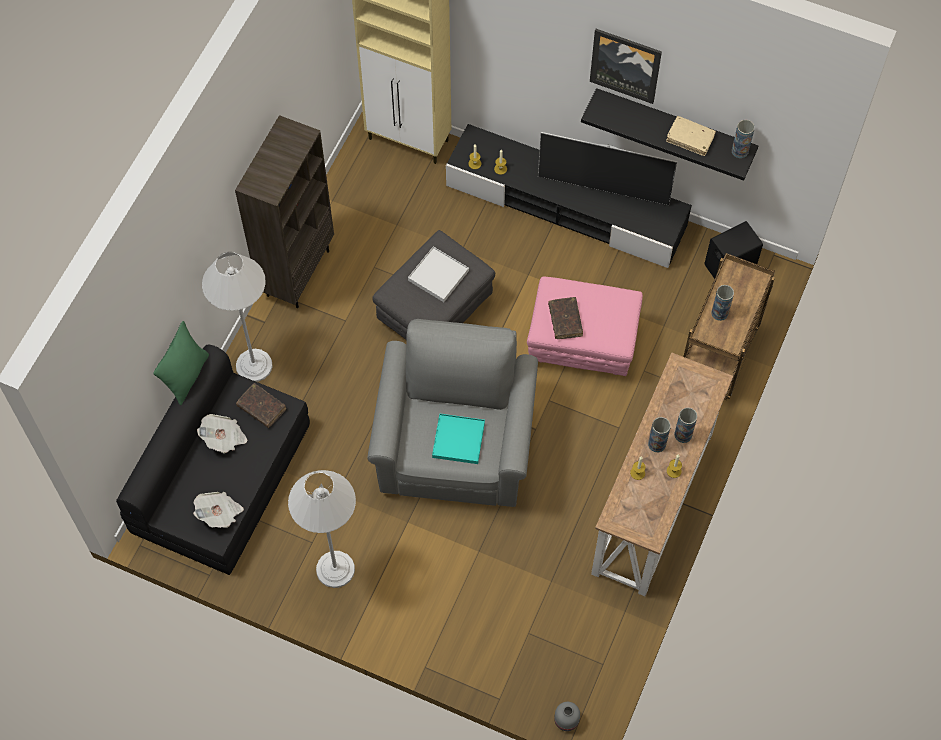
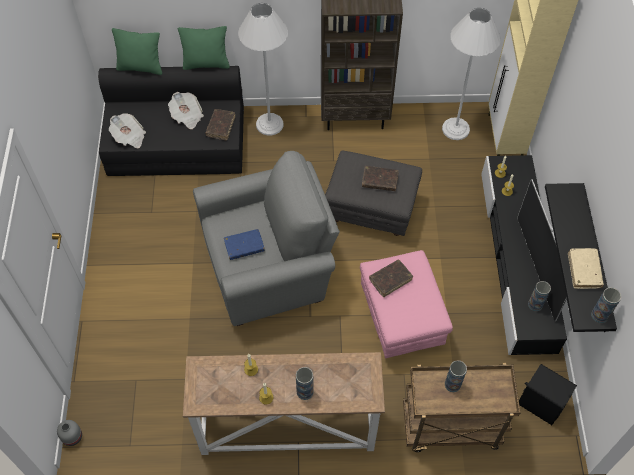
camera: 65 degrees right, 5 degrees down
(149, 450) = (141, 67): none -> green pillow
(335, 569) = (136, 234): white floor lamp -> white floor lamp (455, 129)
(438, 275) = (380, 181): white tray -> brown book
(458, 440) = (244, 247): turquoise tray -> blue book
(625, 65) = (602, 174): picture -> none
(657, 444) = (285, 374): vase -> vase (535, 304)

